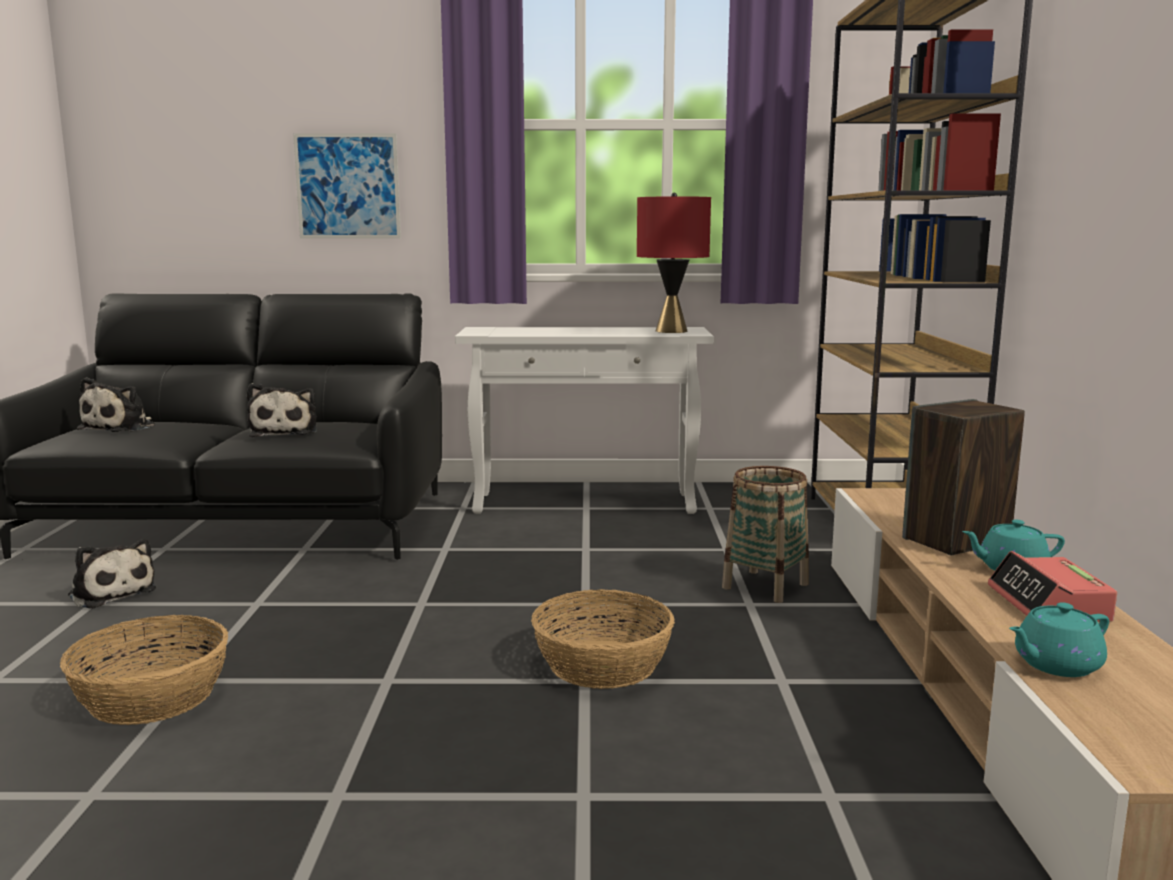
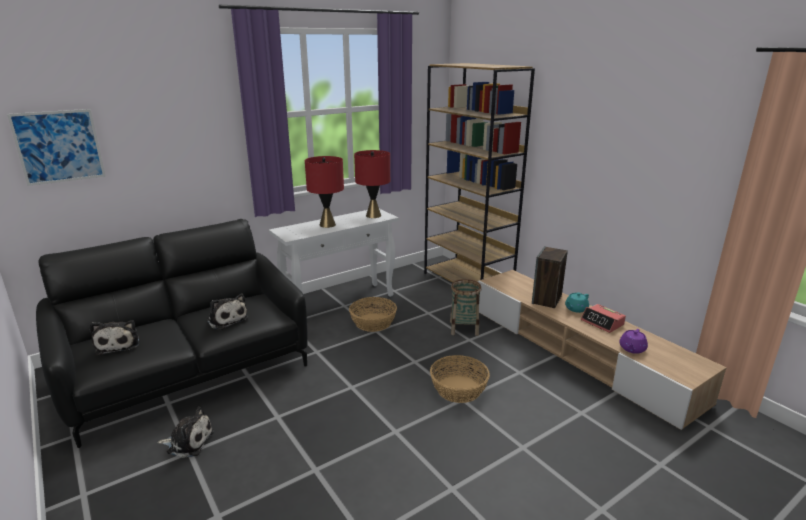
camera: 35 degrees left, 10 degrees up
(151, 697) = (312, 486): basket -> basket (373, 323)
(348, 186) = (183, 159): picture -> picture (59, 146)
(565, 331) = (327, 225): none -> red table lamp
(1055, 665) = (632, 349): turquoise teapot -> purple teapot

